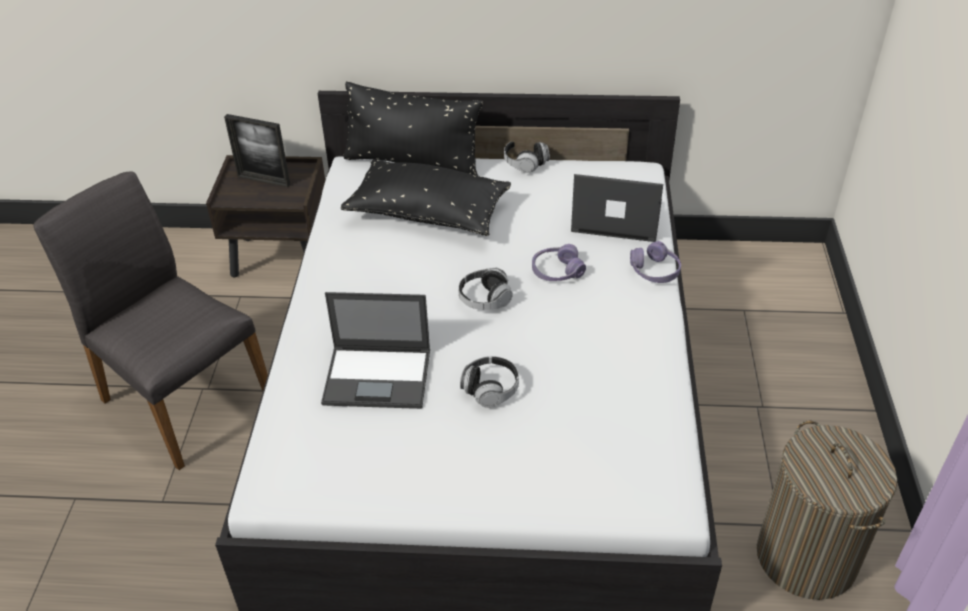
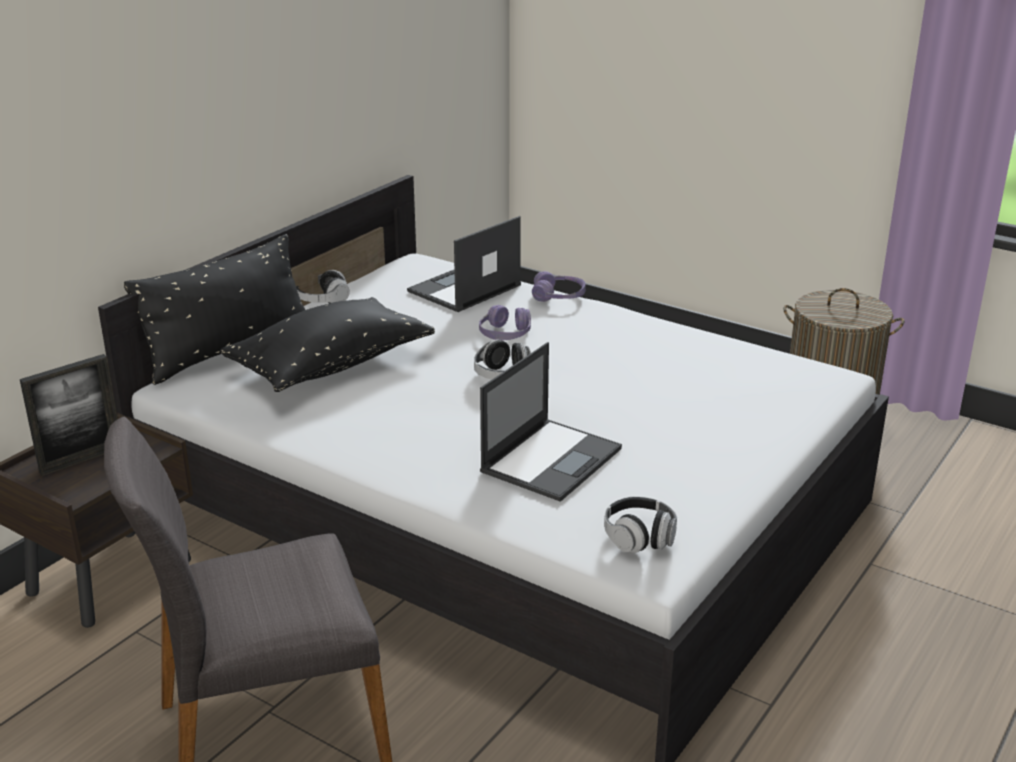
camera: 60 degrees left, 15 degrees down
(490, 389) = (630, 408): headphones -> headphones (639, 537)

